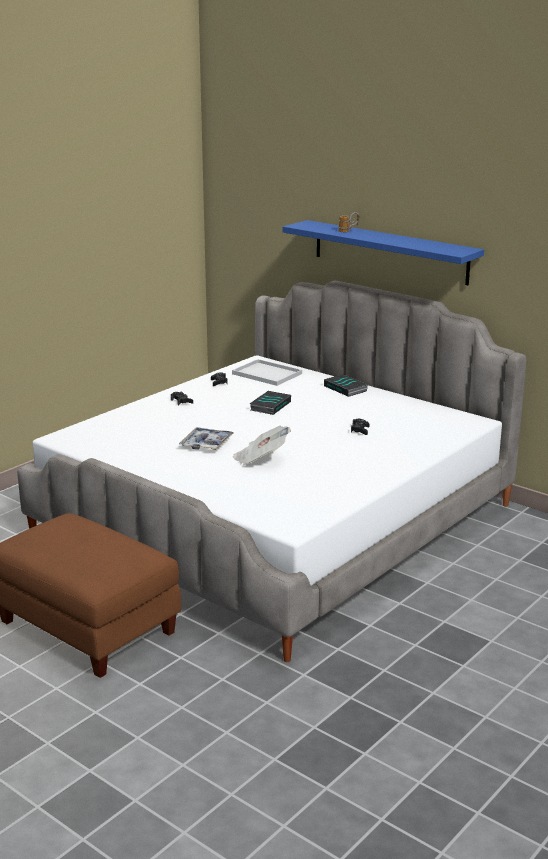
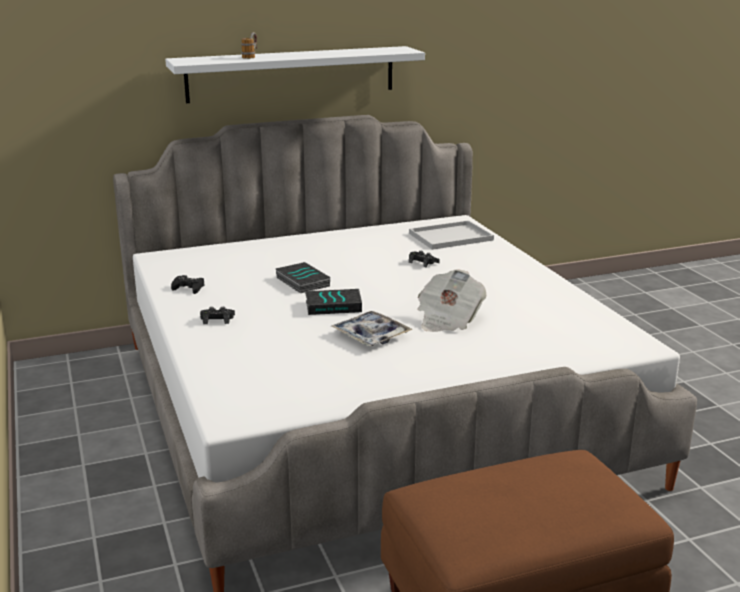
camera: 60 degrees left, 0 degrees up
(265, 374) = (202, 262): white tray -> white tray (449, 237)
(346, 388) = (306, 242): book -> book (334, 306)
(390, 252) = (291, 74): blue shelf -> white shelf

